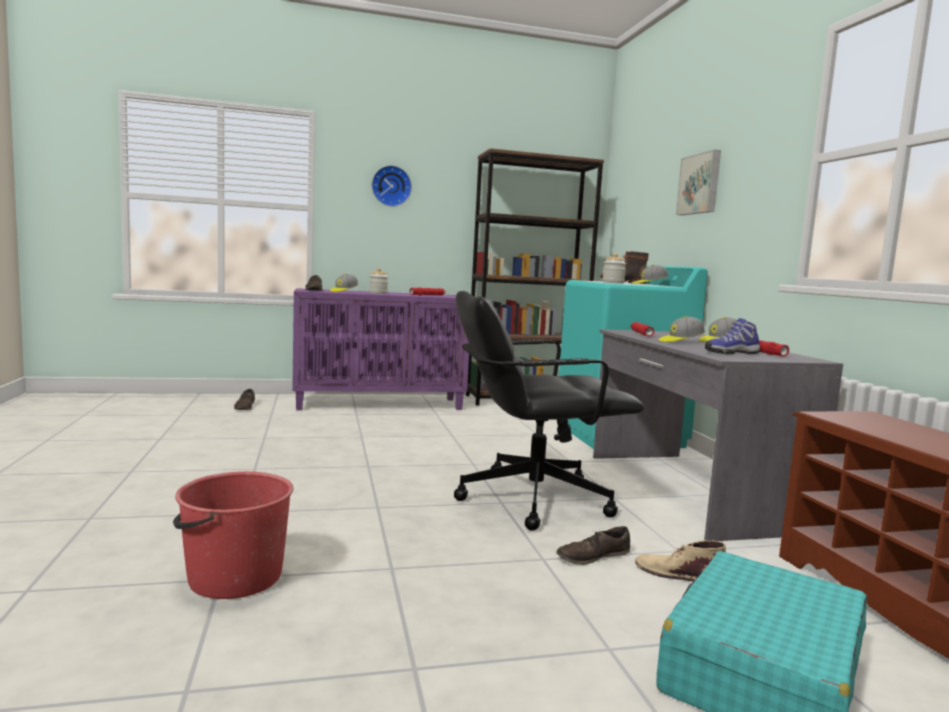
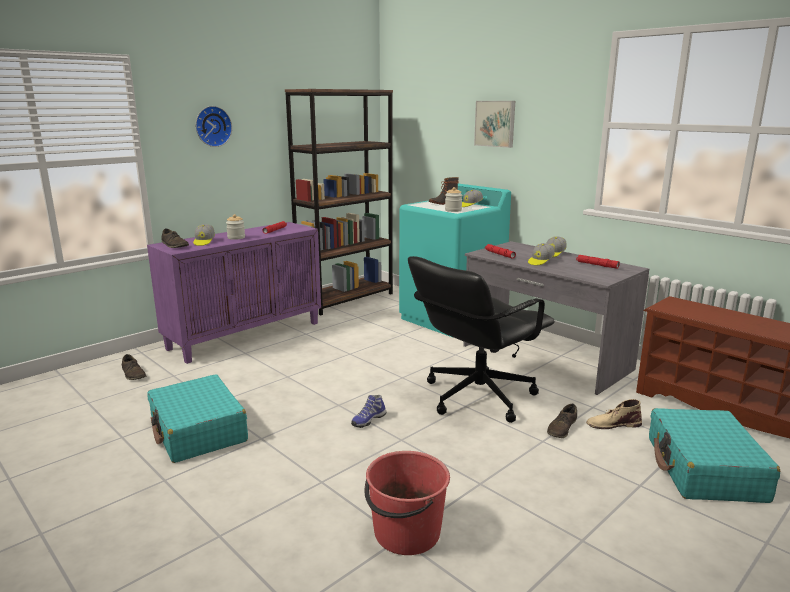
camera: 30 degrees left, 10 degrees up
(218, 450) = (198, 431): none -> turquoise suitcase
(730, 353) = (590, 272): shoe -> shoe (368, 420)

